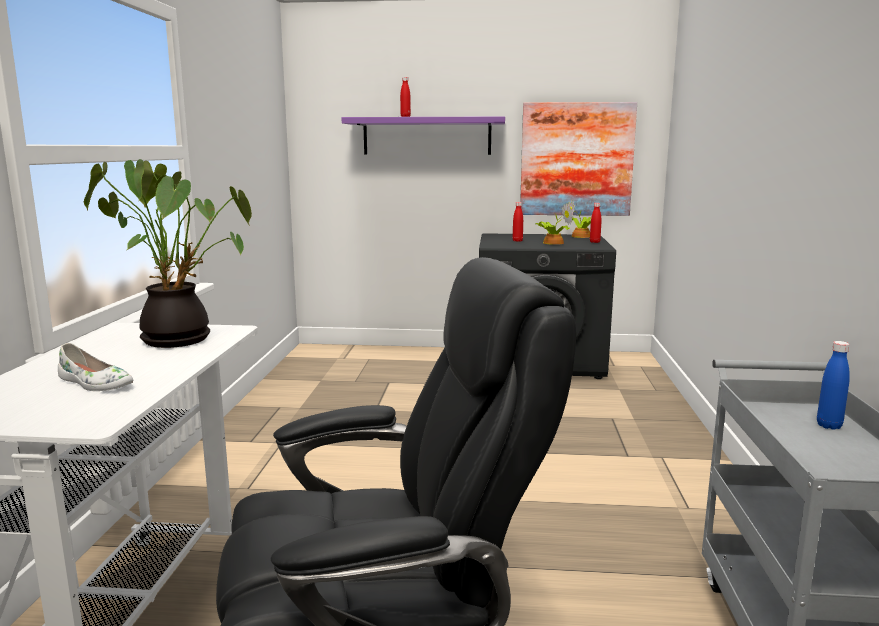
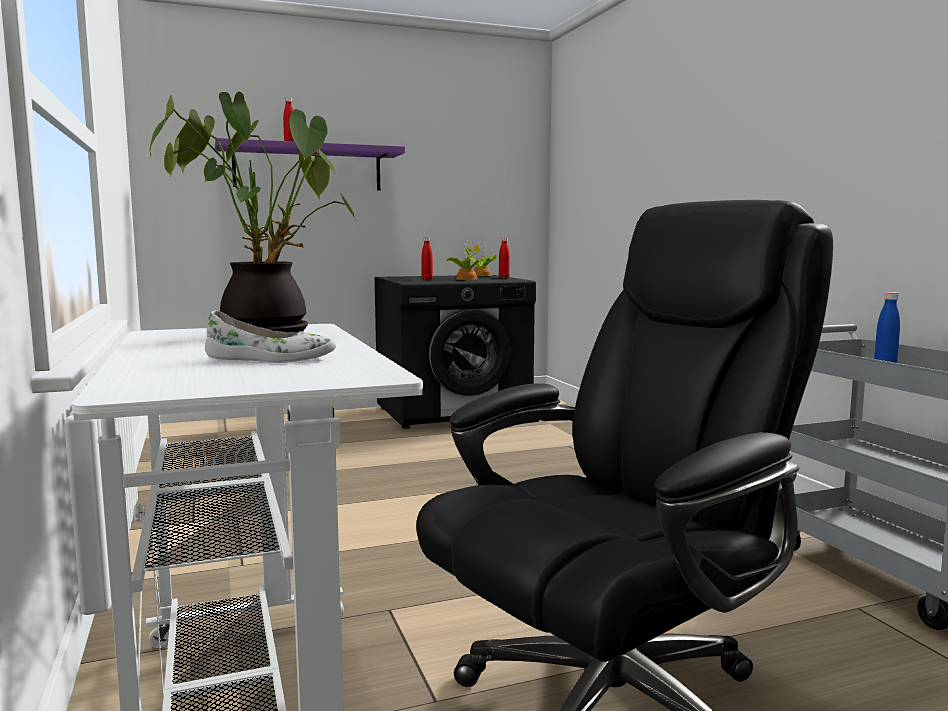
camera: 25 degrees left, 5 degrees down
(576, 159) = (467, 197): picture -> none

